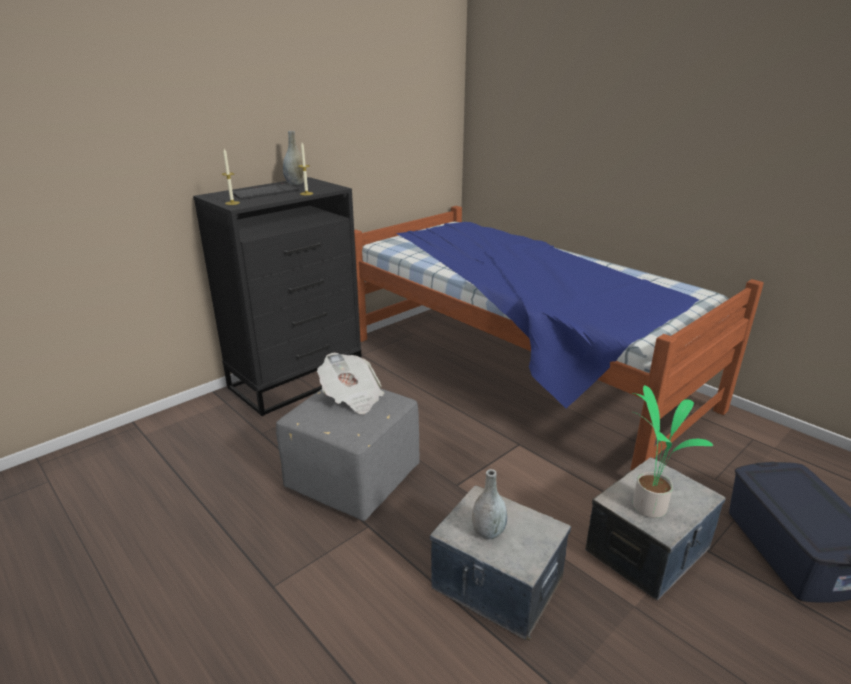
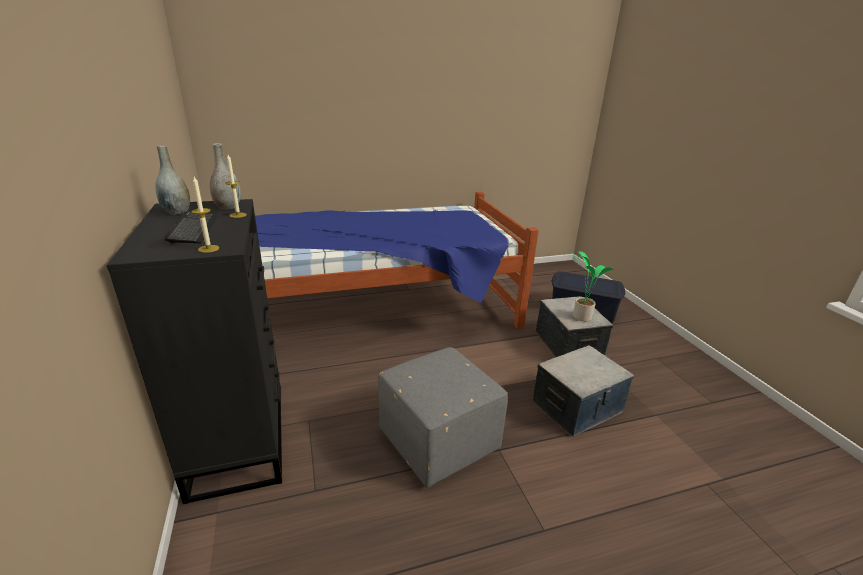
camera: 65 degrees left, 0 degrees up
(352, 397) = (428, 373): newspaper -> none
(488, 532) = (587, 374): grey vase -> grey vase (228, 207)

